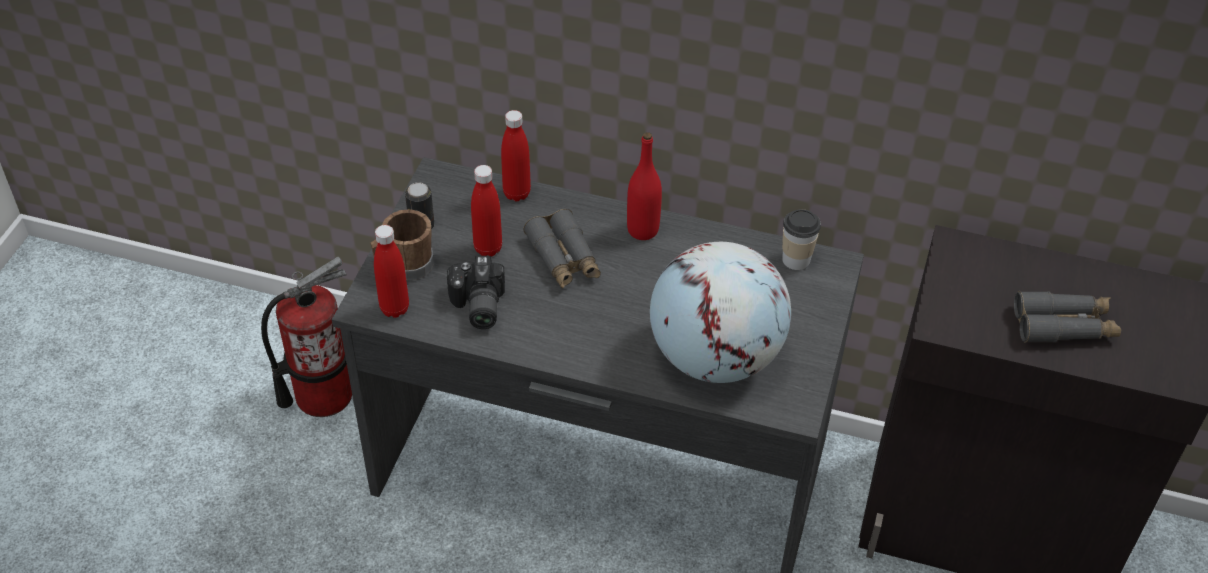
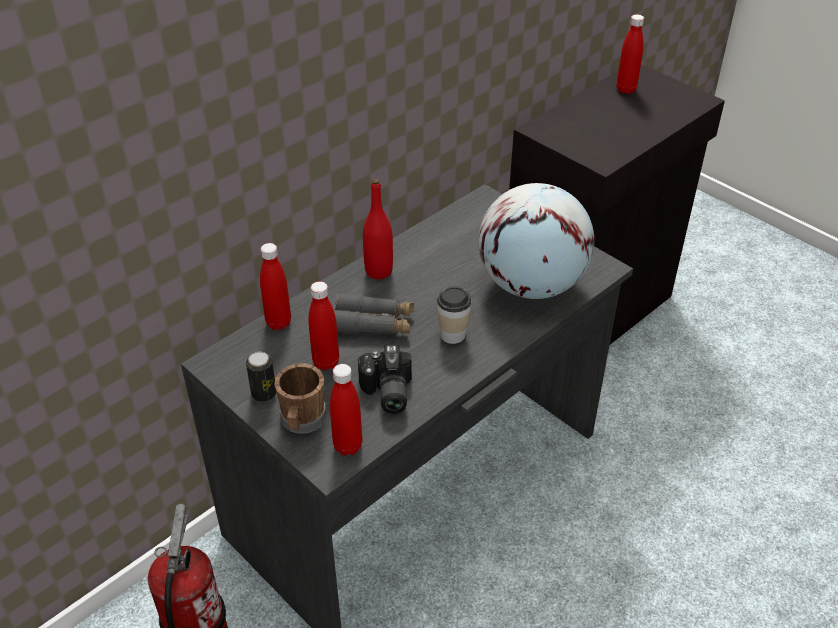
camera: 60 degrees left, 5 degrees down
(476, 306) = (385, 393): camera -> camera turned 60 degrees clockwise
(796, 260) = (467, 213): cup -> cup (452, 334)
(1064, 326) = (633, 119): grey binoculars -> none
(1130, 297) = (626, 89): none -> red bottle

